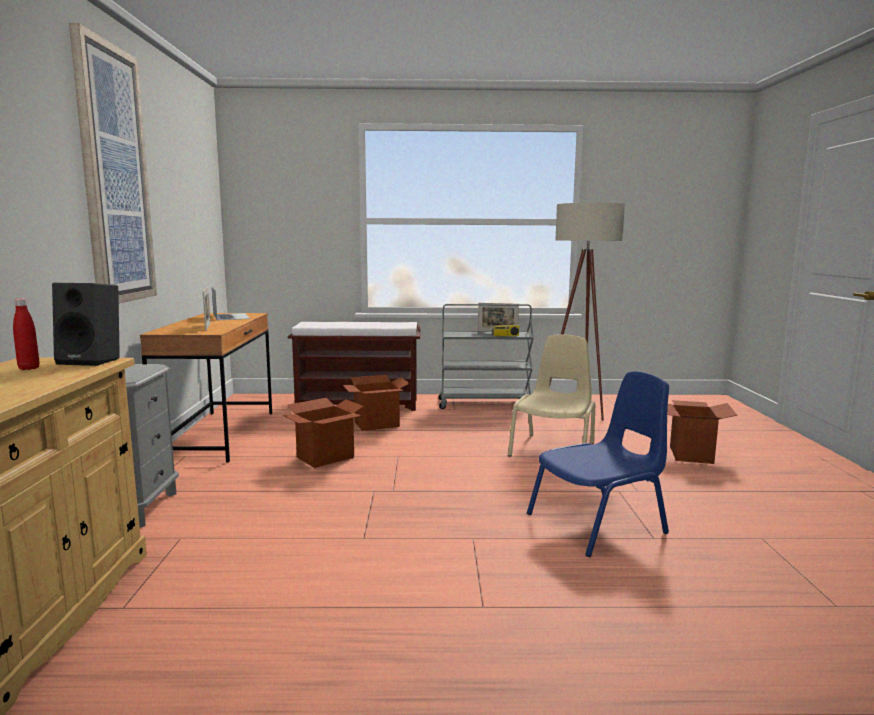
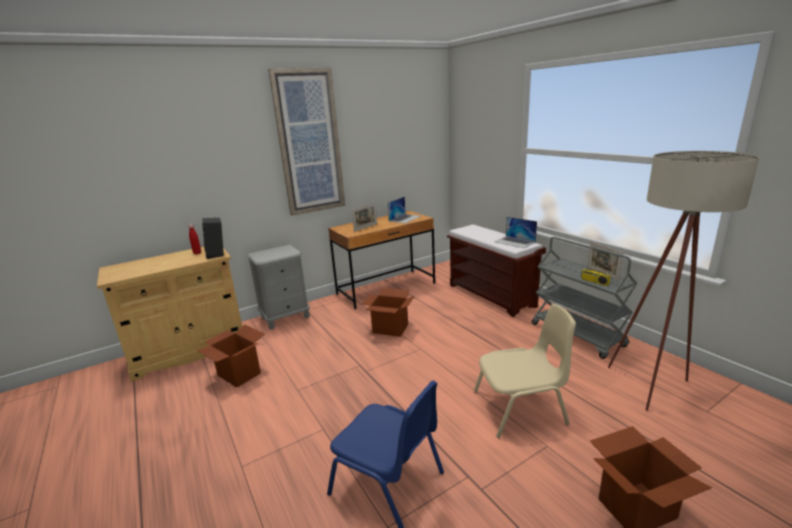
camera: 60 degrees right, 10 degrees up
(376, 424) = (464, 317): cardboard box -> cardboard box (239, 374)
(390, 323) = (514, 242): none -> laptop

